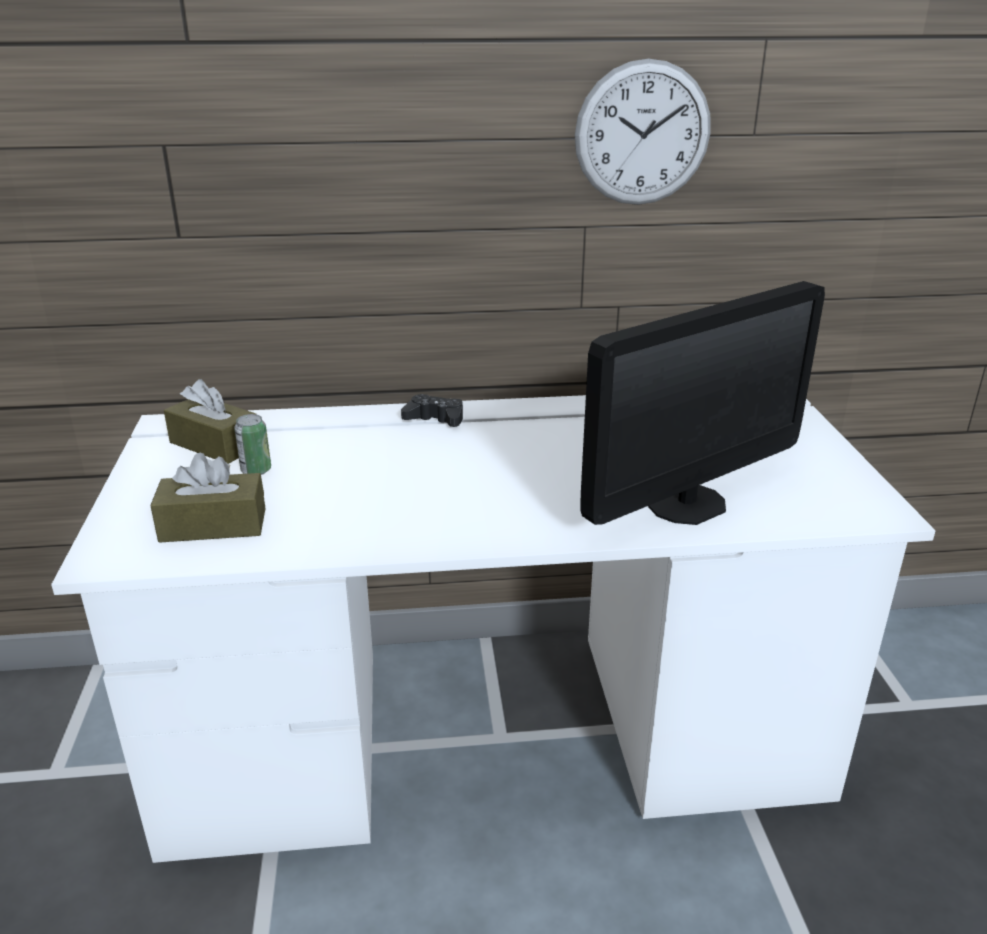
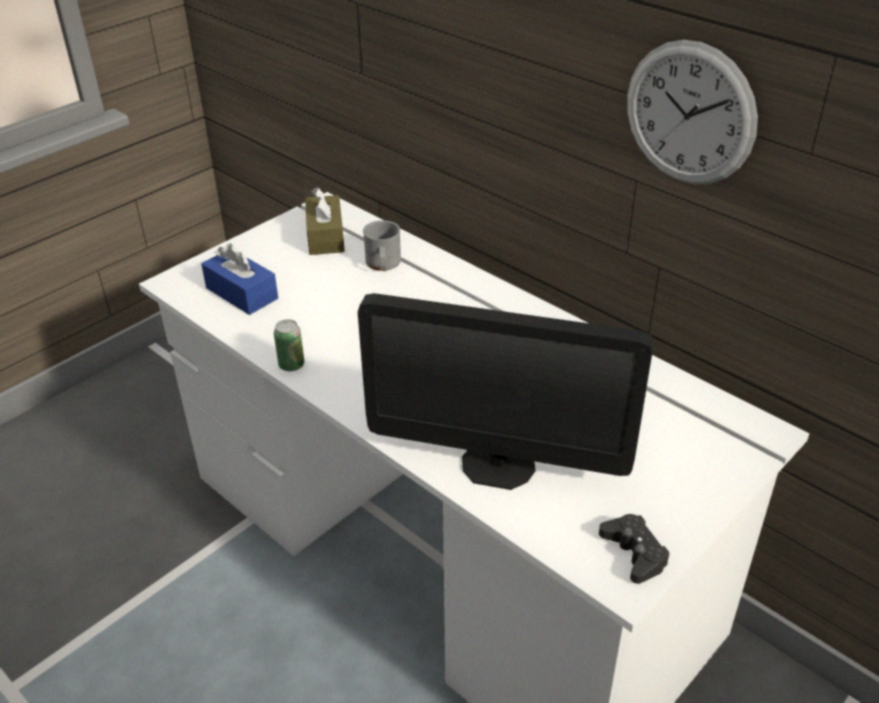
camera: 50 degrees right, 10 degrees up
(213, 525) = (242, 293): brown tissue box -> blue tissue box
(256, 470) = (315, 268): can -> can (291, 365)
(320, 437) = (383, 264): none -> grey mug
(435, 418) = (471, 291): black game controller -> black game controller (634, 553)

